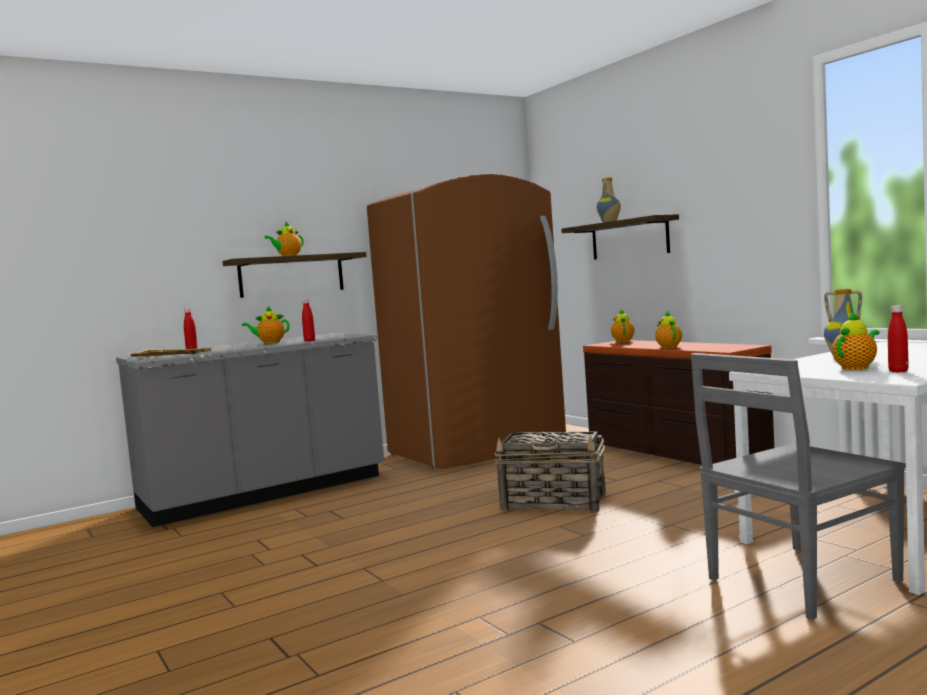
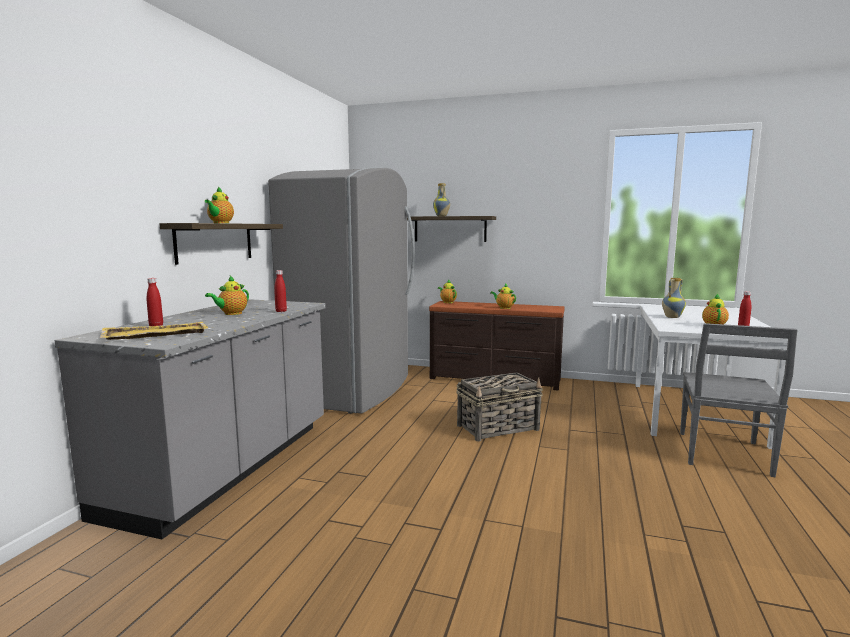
camera: 40 degrees left, 5 degrees up
(479, 449) = (352, 391): brown fridge -> grey fridge

